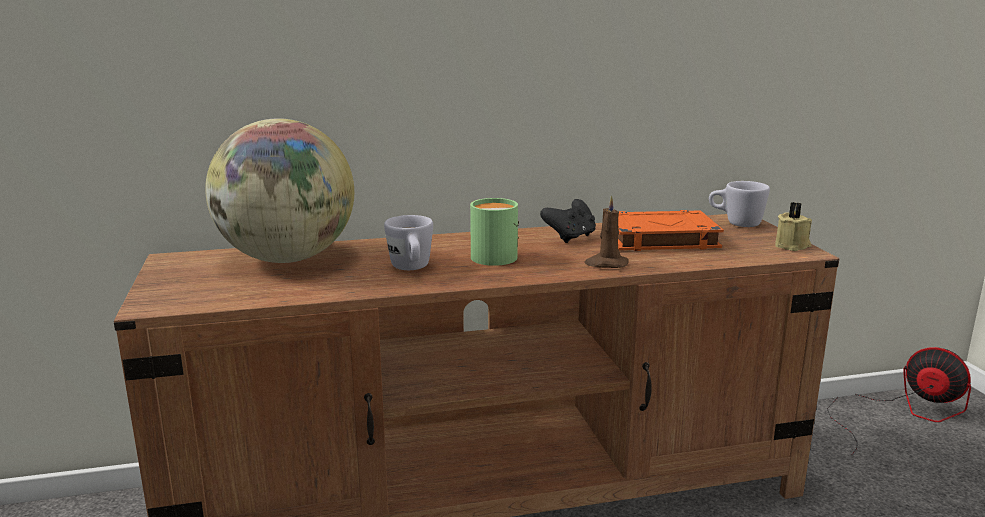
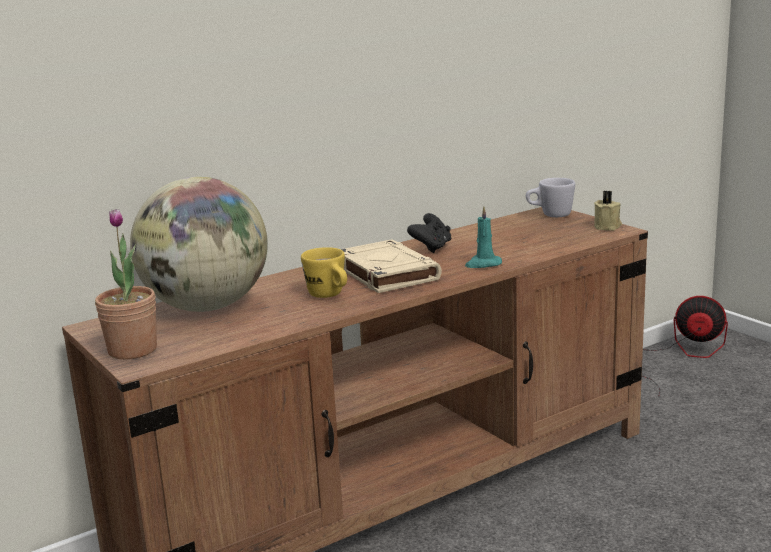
camera: 20 degrees left, 0 degrees up
(167, 289) = (132, 350): none -> potted plant
(411, 269) = (329, 295): white mug -> yellow mug
(494, 255) = (386, 273): green mug -> beige book
(606, 264) = (483, 264): brown candle -> turquoise candle
(659, 239) = (503, 237): orange book -> none

